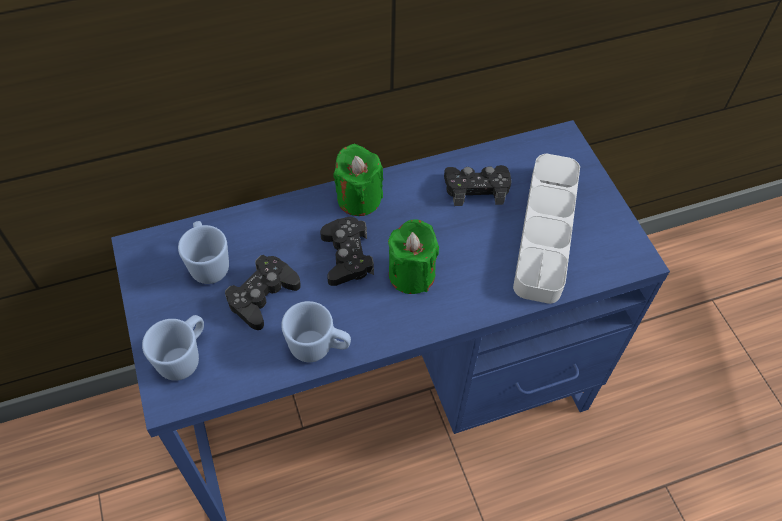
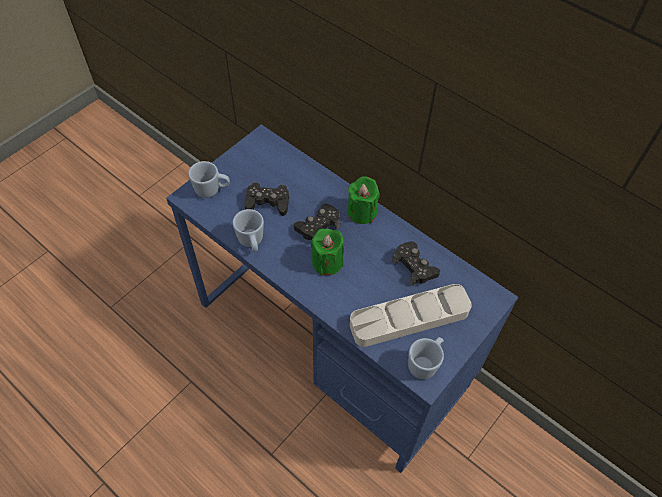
camera: 60 degrees right, 0 degrees up
(208, 264) = (272, 170): blue mug -> blue mug (425, 363)

